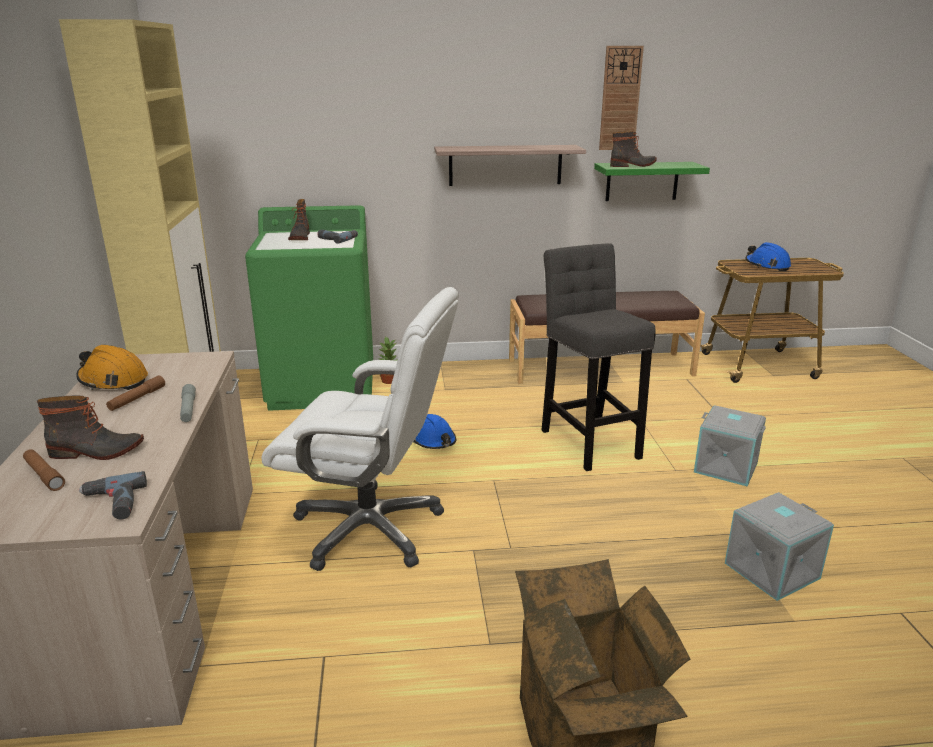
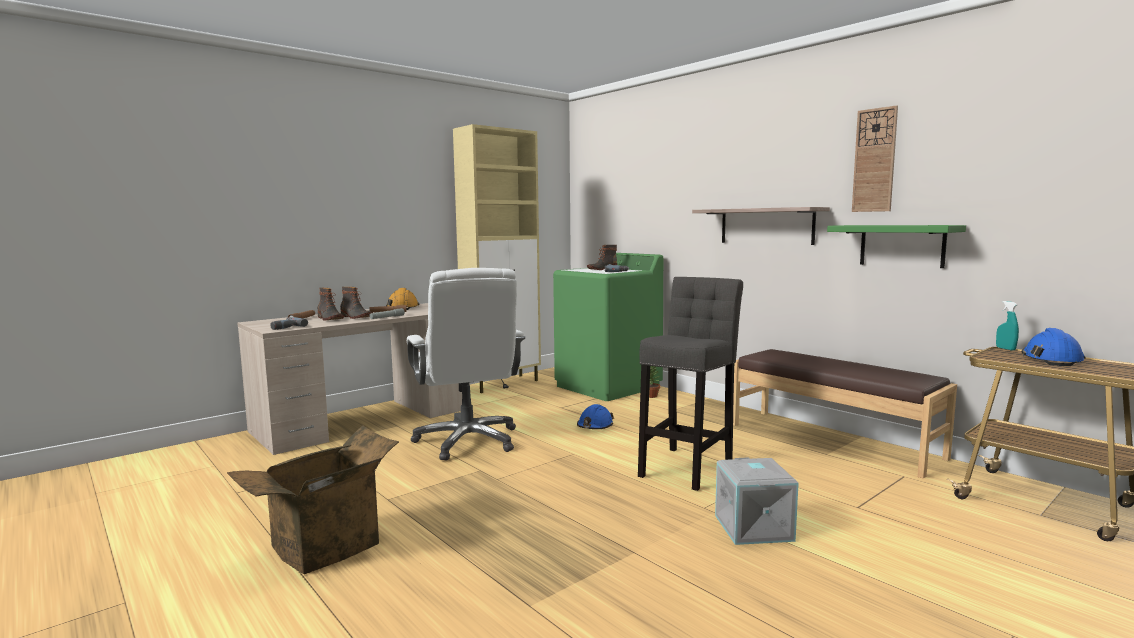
camera: 55 degrees right, 15 degrees down
(633, 165) = (871, 225): boot -> boot (355, 317)
(730, 261) = (1005, 349): none -> turquoise spray bottle
(771, 569) = (599, 581): grey storage box -> none

